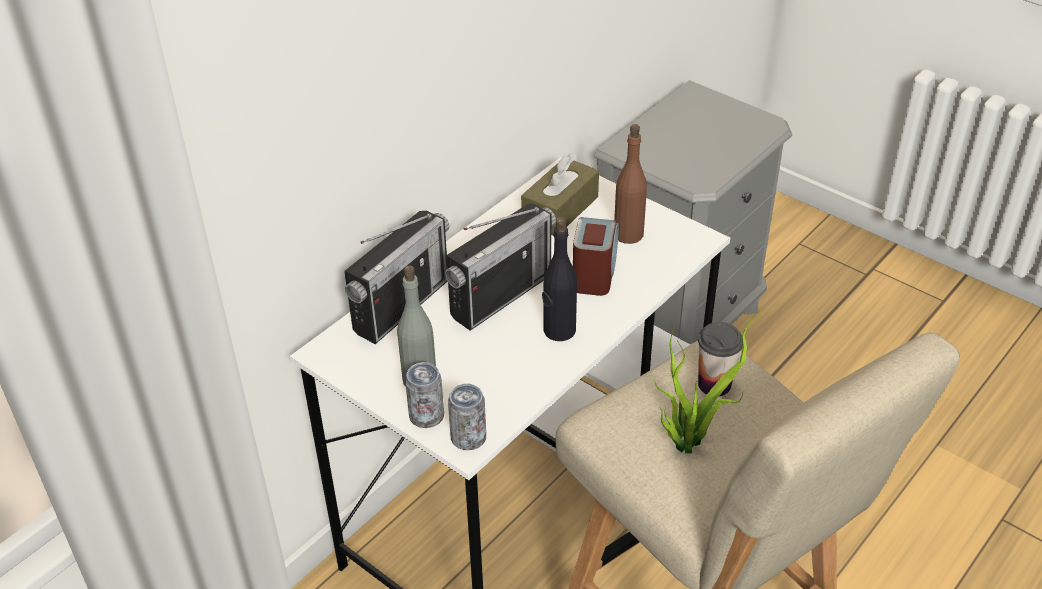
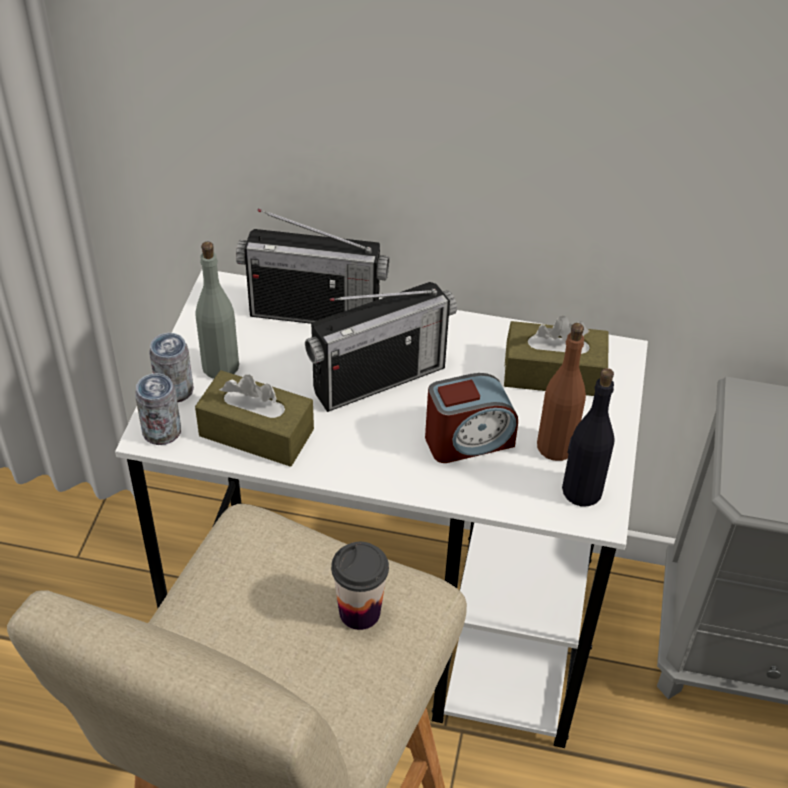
camera: 60 degrees right, 5 degrees up
(501, 296) = (379, 379): radio -> radio turned 45 degrees counterclockwise
(509, 381) = (256, 432): none -> brown tissue box
(559, 330) = (356, 444): black bottle -> black bottle (581, 491)
(687, 439) = (258, 615): potted plant -> none

